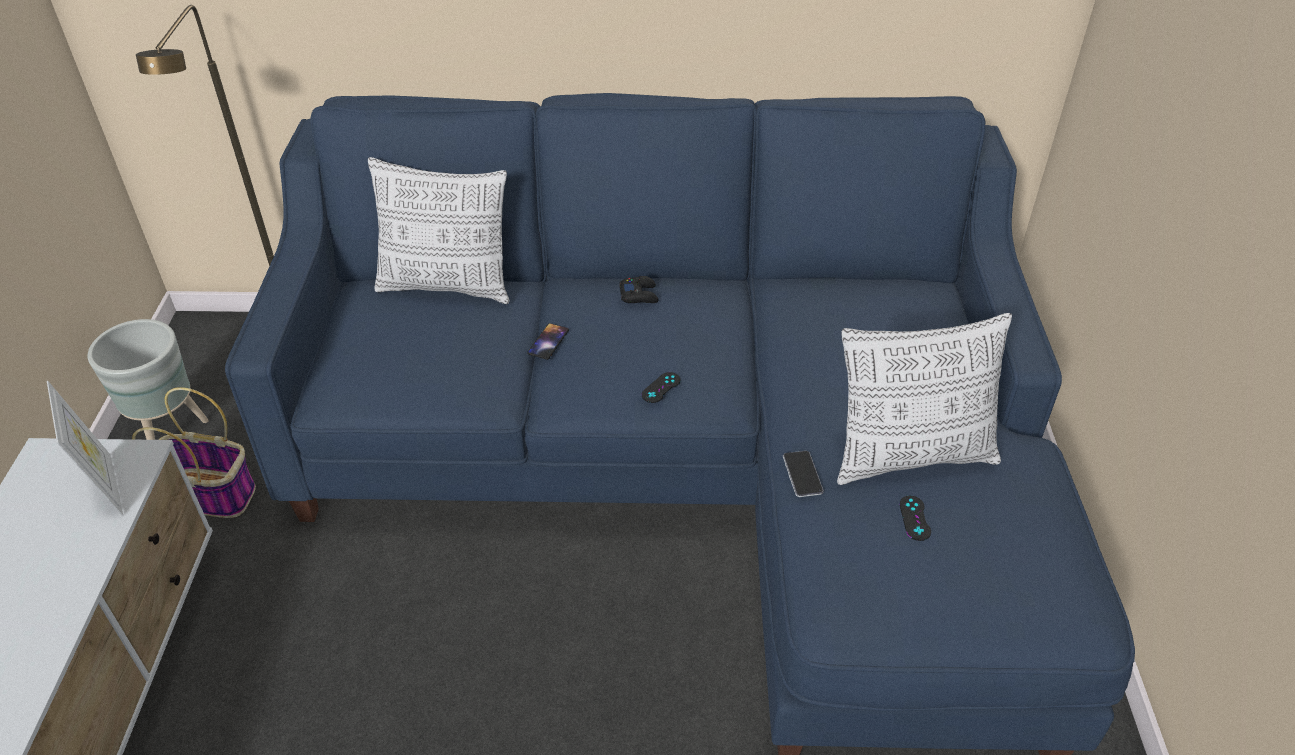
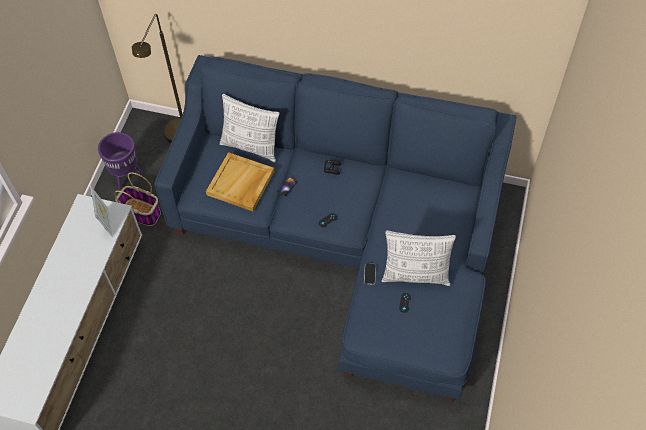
camera: 15 degrees right, 15 degrees up
(170, 431) = (127, 176): grey planter -> purple planter
(439, 352) = (241, 184): none -> beige tray

